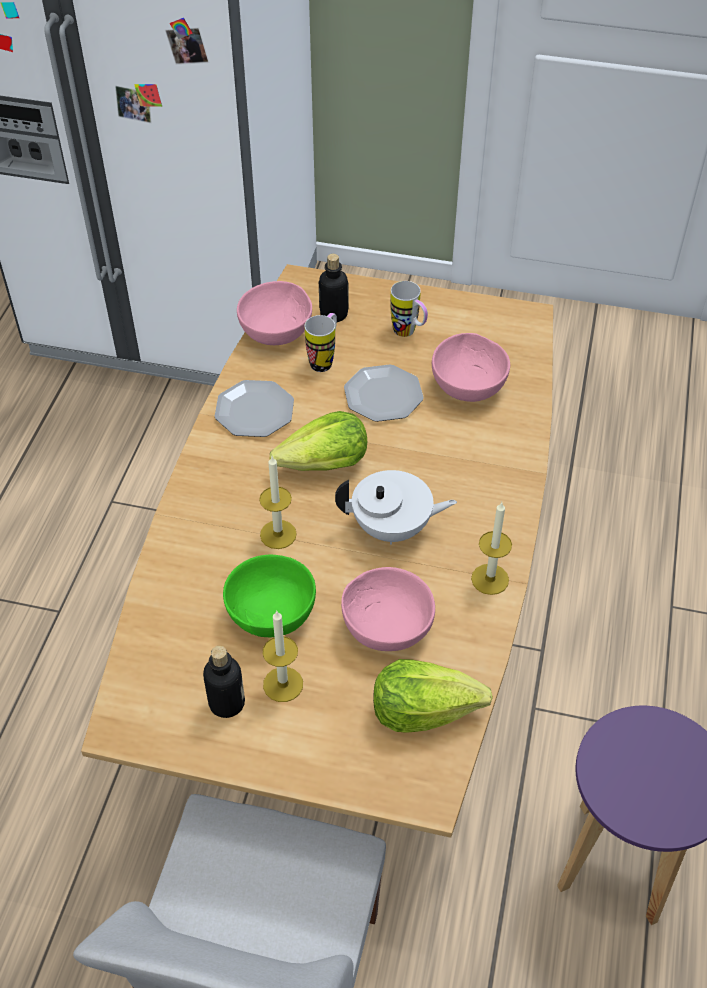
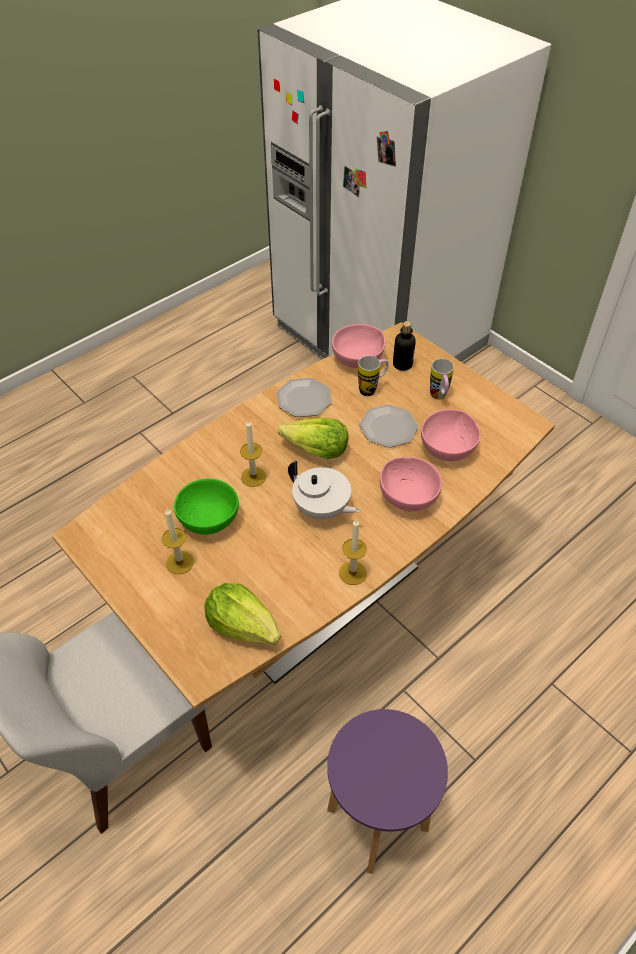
camera: 35 degrees right, 0 degrees up
(227, 703) = (142, 554): bottle -> none
(385, 626) = (265, 564): pink bowl -> pink bowl (408, 496)

